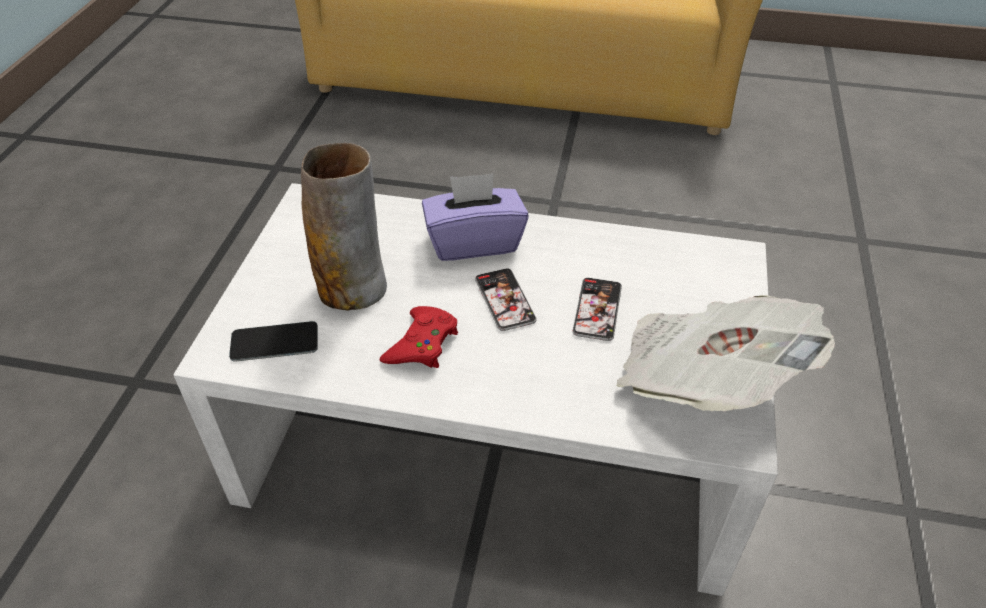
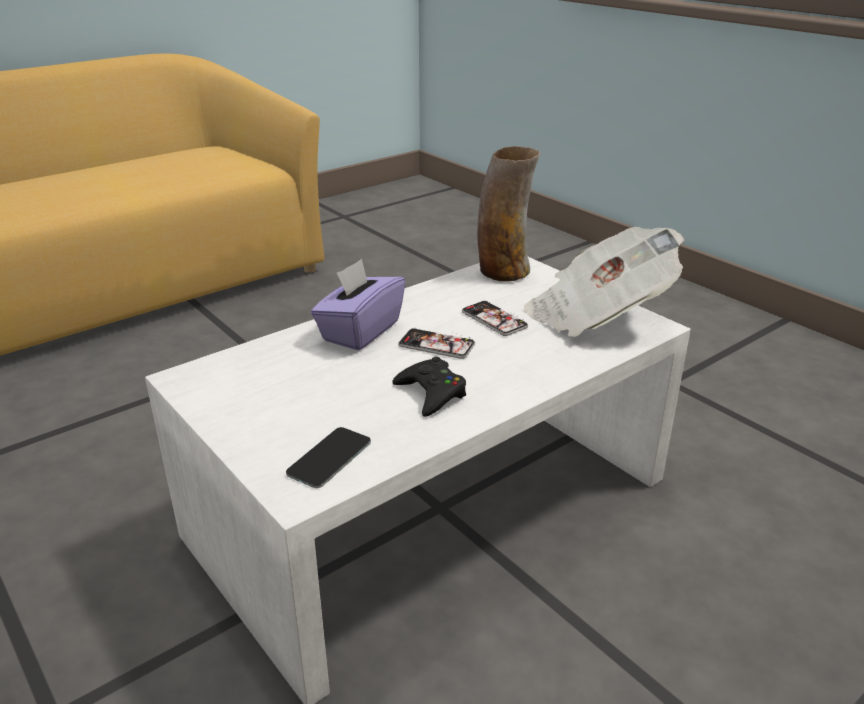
camera: 50 degrees left, 15 degrees down
(353, 287) = (325, 397): vase -> vase (503, 271)
(422, 344) = (431, 393): red game controller -> black game controller

